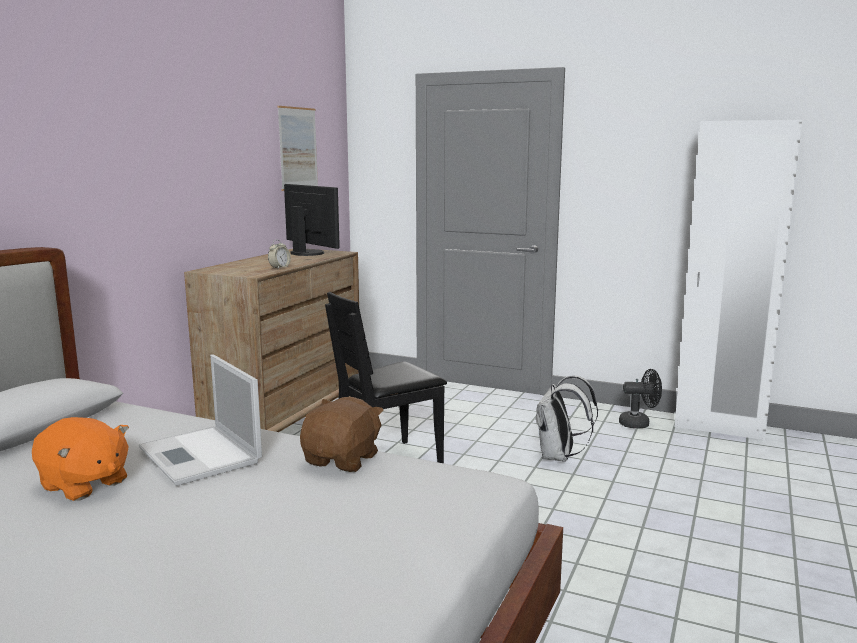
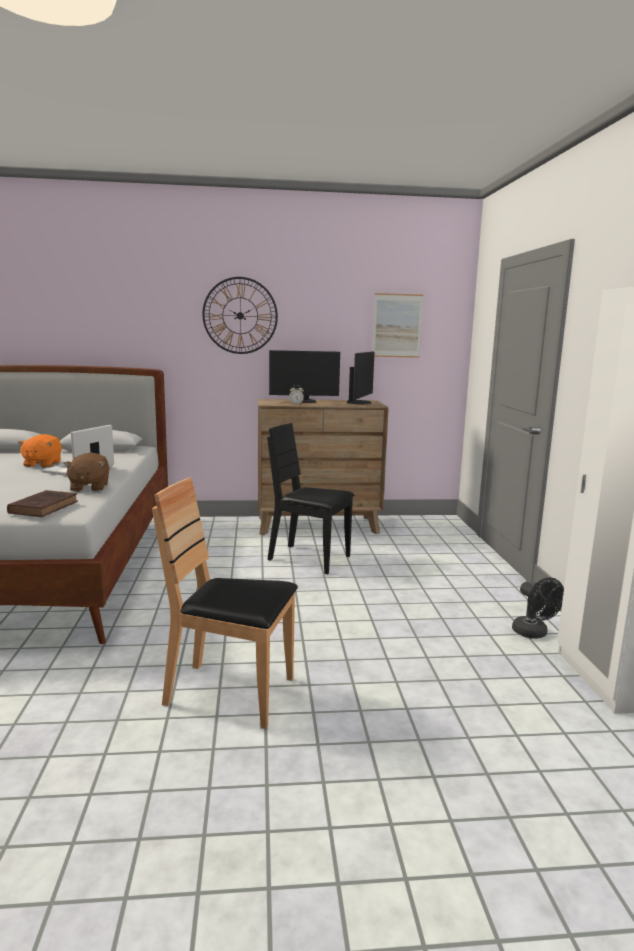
camera: 60 degrees right, 0 degrees up
(143, 139) = (240, 315): none -> wall clock
(258, 263) = (303, 401): none -> monitor
(343, 460) = (89, 487): brown plush toy -> brown plush toy turned 90 degrees clockwise
(447, 497) = (45, 507): none -> brown book
(559, 457) = (397, 609): white backpack -> none
(695, 583) = (231, 693): none -> brown chair

